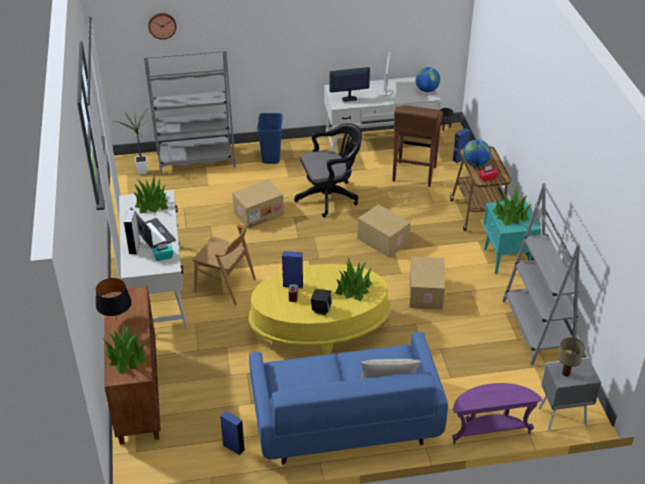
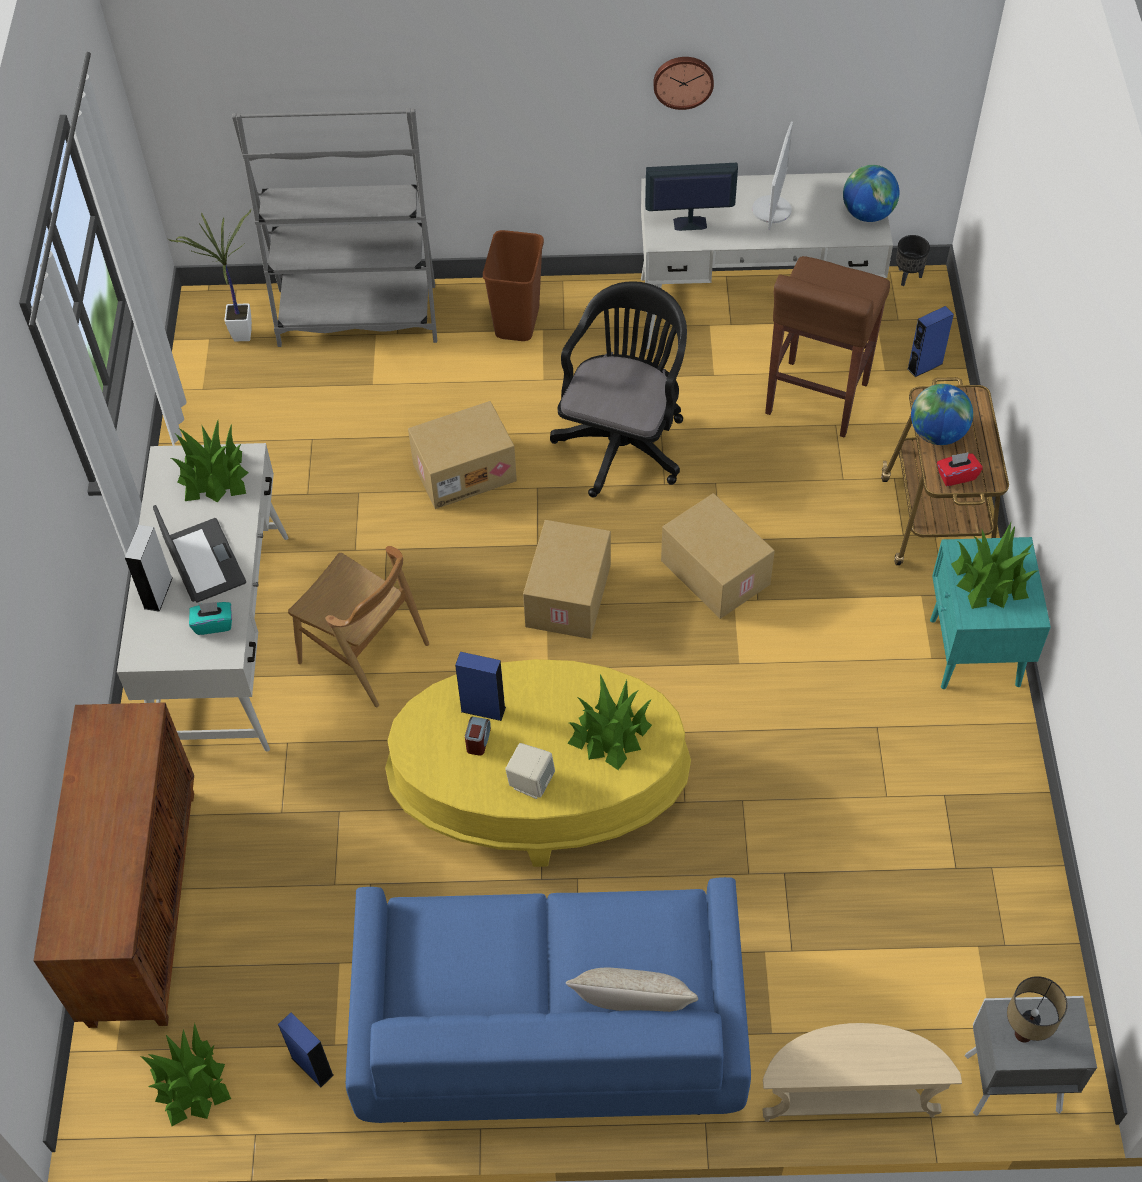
camera: 10 degrees right, 15 degrees up
(116, 320) = (86, 788): black table lamp -> none
(126, 357) = (91, 888): potted plant -> potted plant (191, 1083)
(162, 25) = (276, 41): wall clock -> wall clock (683, 81)
(271, 157) = (518, 322): blue trash can -> brown trash can
(321, 309) = (531, 782): black speaker -> beige speaker
(330, 196) = (623, 441): black office chair -> black office chair turned 60 degrees counterclockwise
(426, 293) = (782, 723): cardboard box -> cardboard box (569, 596)
(489, 430) = (847, 1097): purple side table -> beige side table
(537, 328) = (1005, 846): grey bookcase -> none

